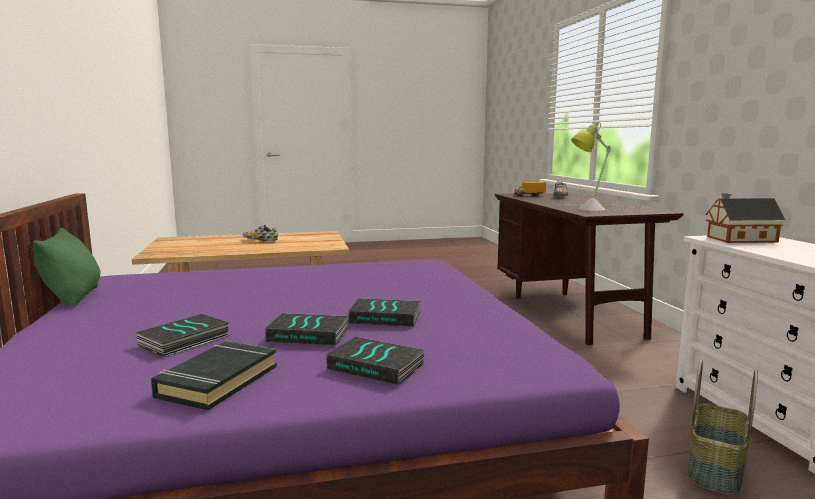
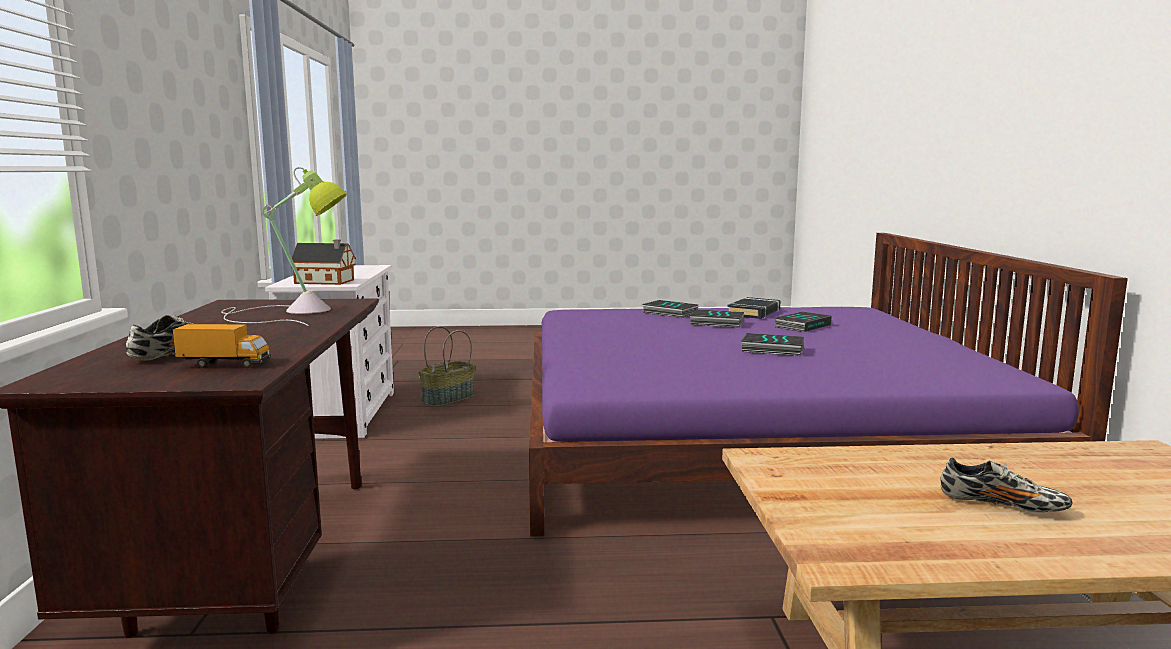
camera: 170 degrees left, 0 degrees up
(73, 297) = (990, 358): green pillow -> none
(386, 317) = (661, 327): book -> book (771, 350)

